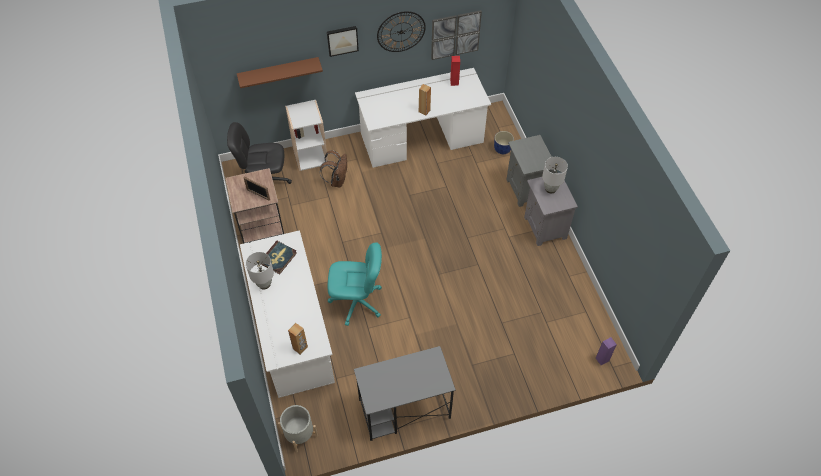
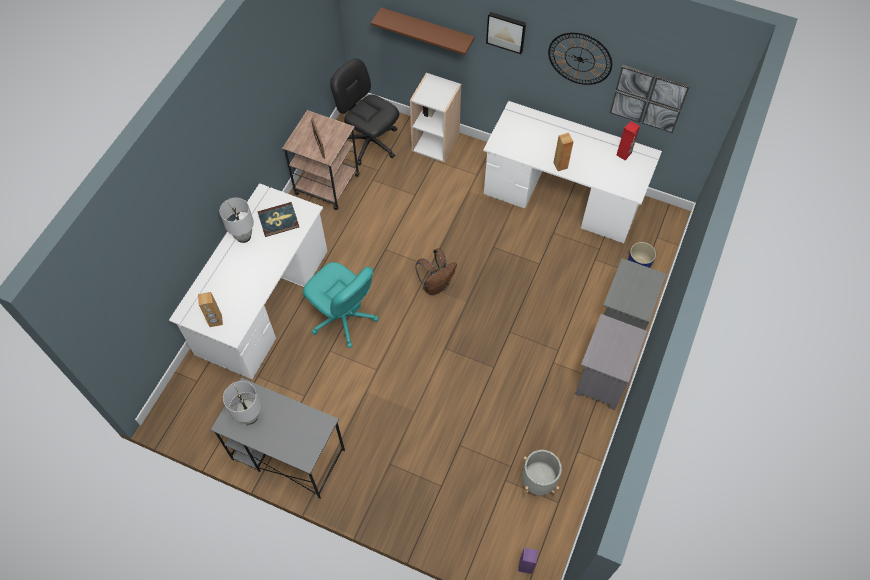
camera: 40 degrees right, 5 degrees up
(299, 434) = (180, 403): grey planter -> grey planter (537, 482)
(337, 180) = (438, 184): brown backpack -> brown backpack (436, 285)
(550, 189) = (617, 341): white table lamp -> white table lamp (249, 417)

